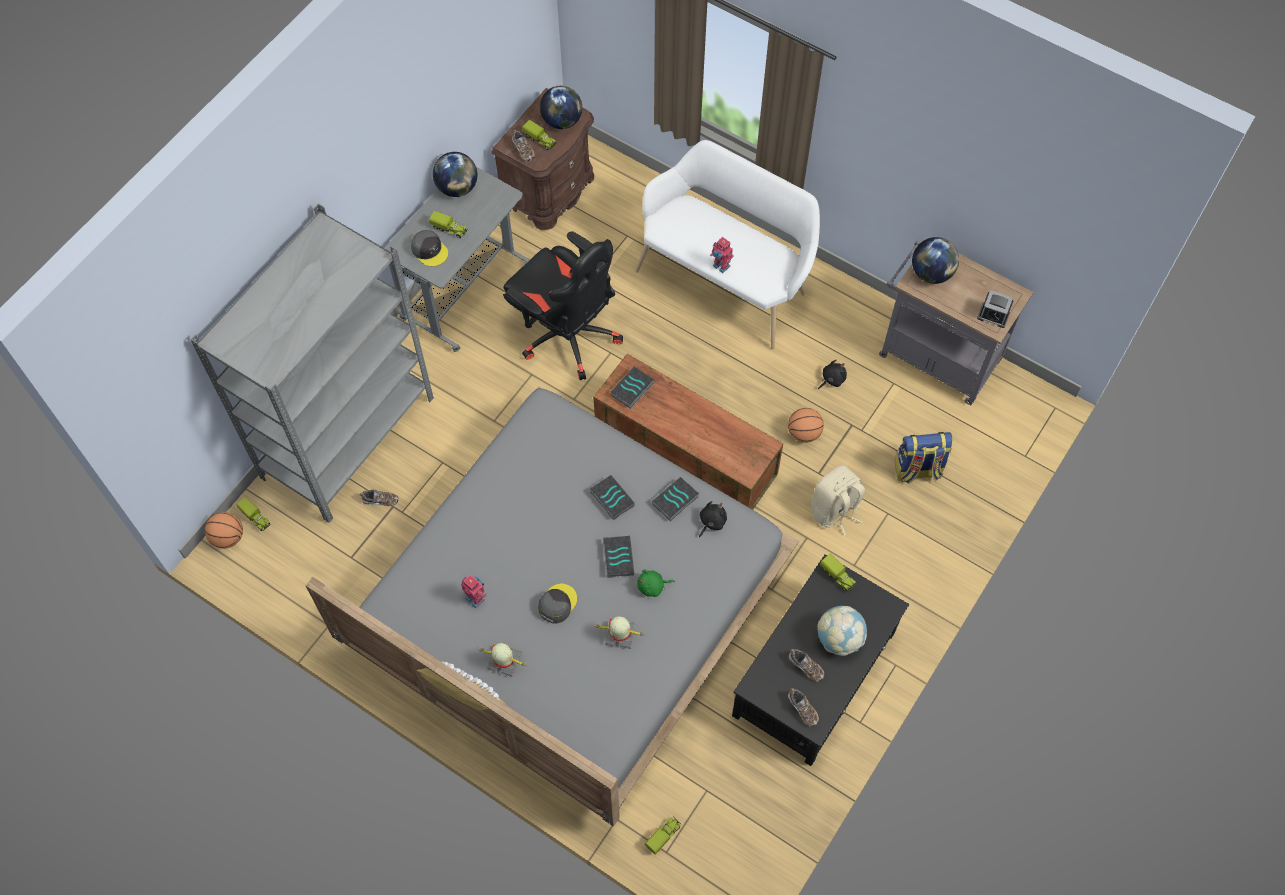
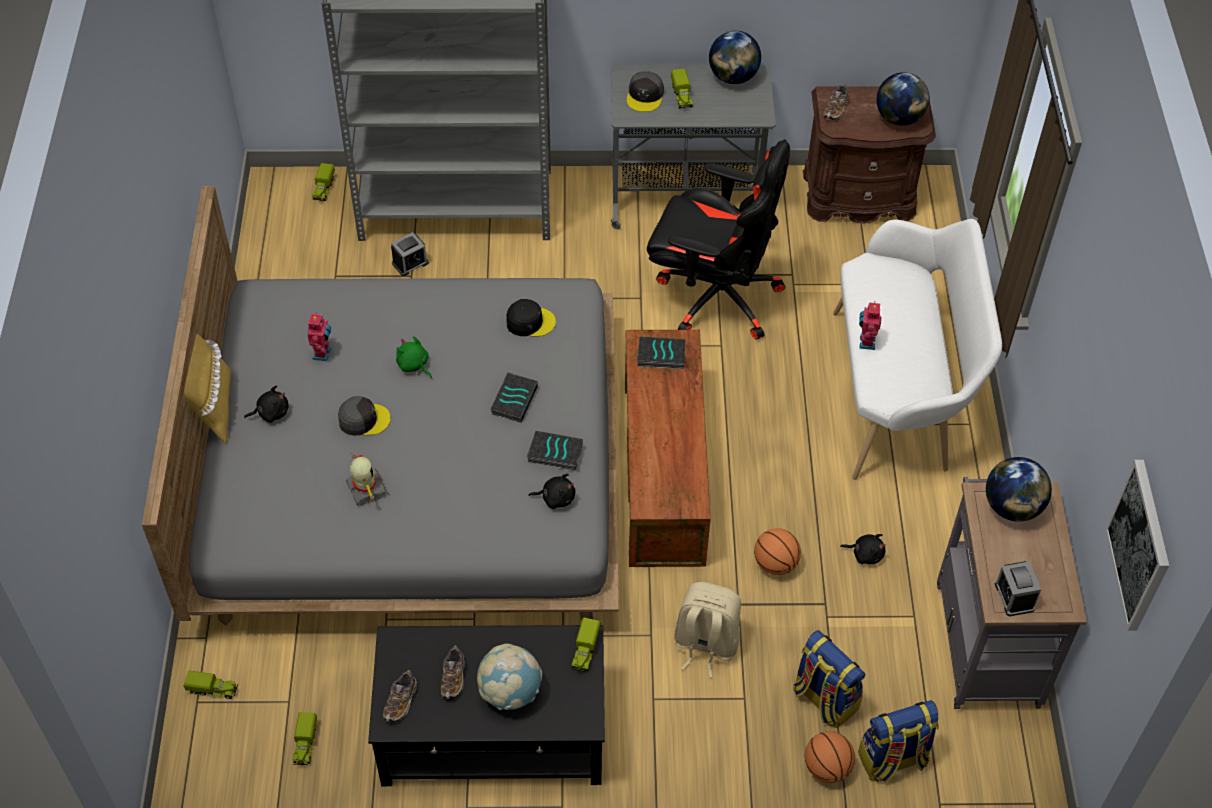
camera: 55 degrees right, 10 degrees down
(228, 537) = (290, 182): basketball -> basketball (827, 767)
(380, 500) = (410, 263): shoe -> alarm clock
(504, 662) = (271, 412): toy robot -> black plush toy
(540, 140) = (860, 114): toy truck -> toy truck (305, 744)
(550, 449) = (530, 321): none -> black cap
(563, 331) = (710, 295): black office chair -> black office chair turned 75 degrees counterclockwise
(617, 557) = (451, 440): book -> none
(652, 586) = (441, 487): green plush toy -> green plush toy (414, 365)
(981, 460) = (892, 759): none -> backpack
(1078, 225) = (1140, 545): none -> picture

